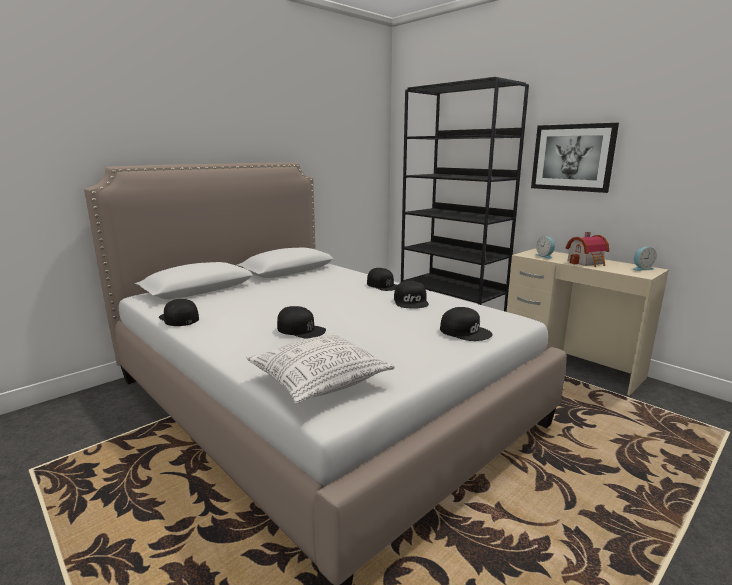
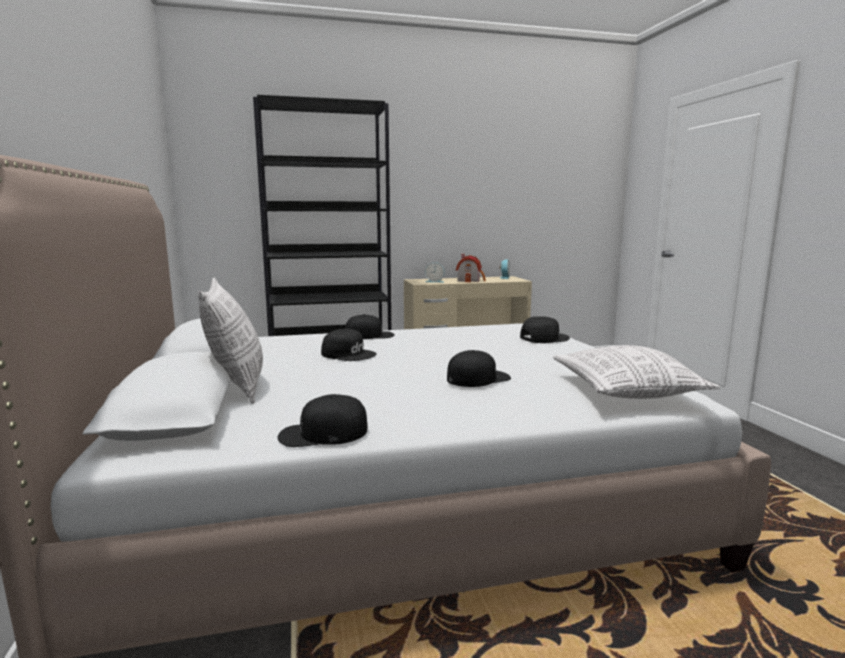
camera: 60 degrees left, 5 degrees down
(239, 288) = (237, 386): none -> pillow
(411, 301) = (441, 336): black cap -> black cap (349, 354)
(572, 157) = (427, 189): picture -> none

